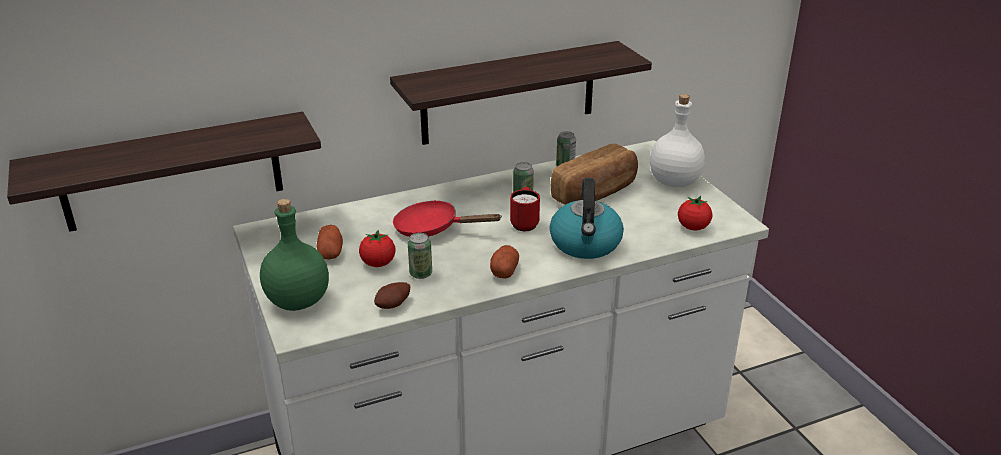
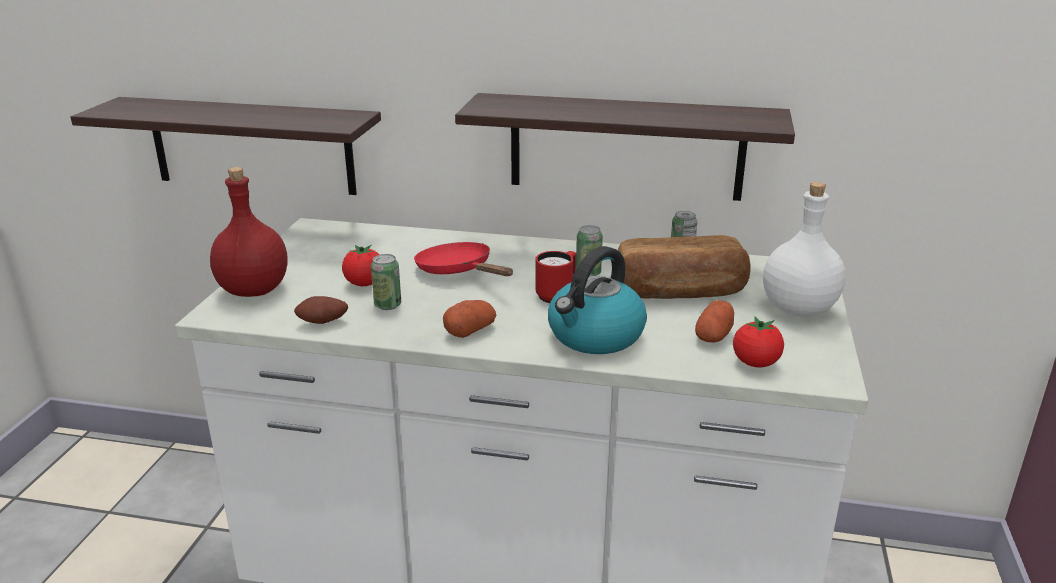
camera: 35 degrees right, 5 degrees down
(298, 300) = (255, 290): green bottle -> red bottle
(330, 252) = (340, 261): potato -> potato (713, 335)

